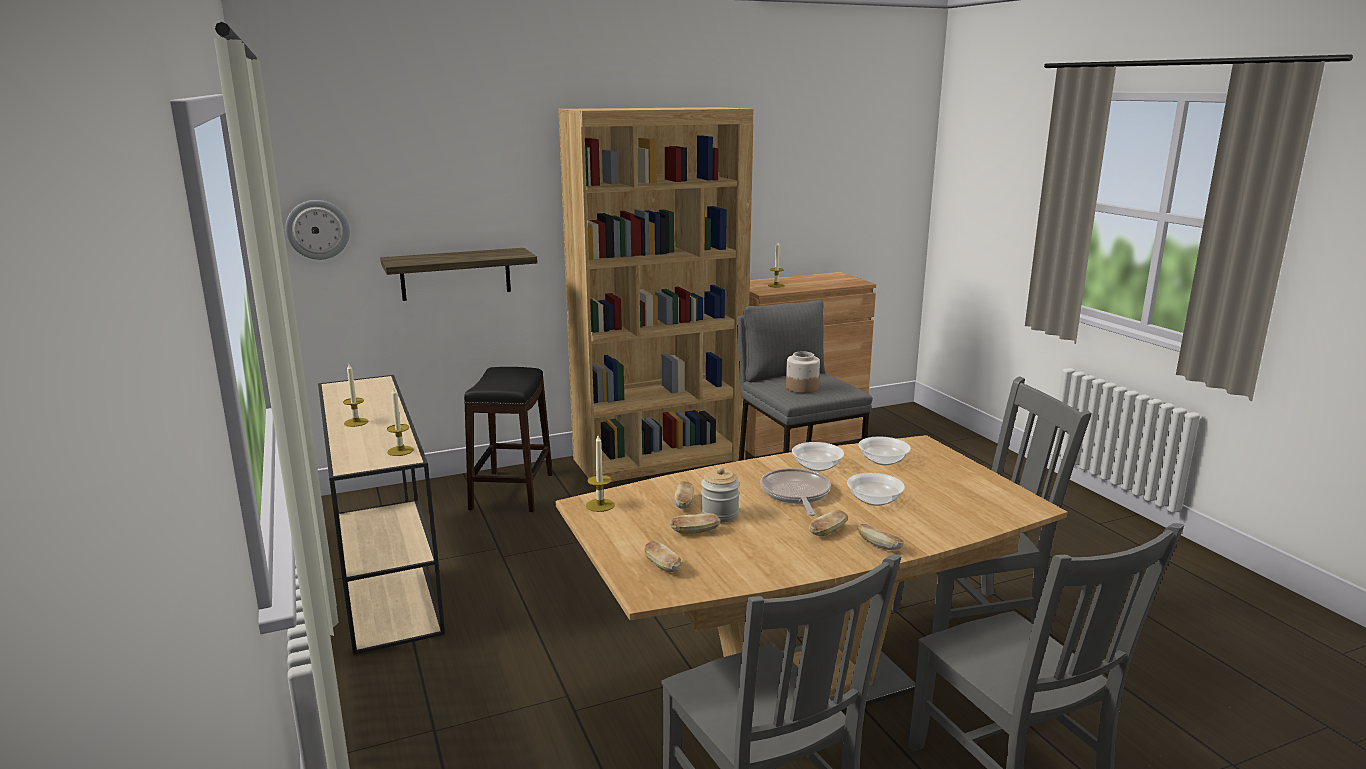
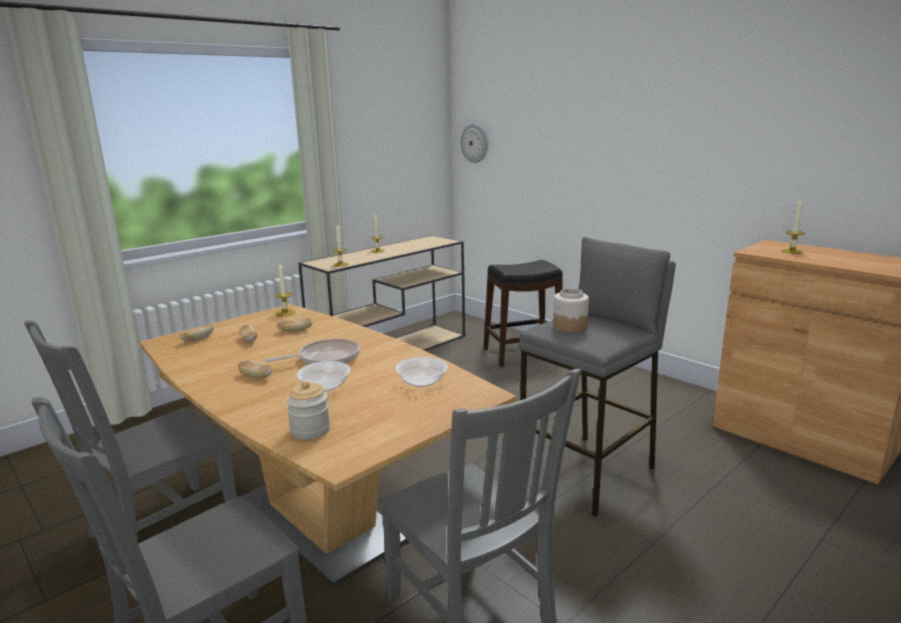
camera: 70 degrees right, 0 degrees up
(456, 274) = (540, 185): shelf -> none
(659, 459) = (643, 387): brown bookcase -> none
(720, 514) = (279, 342): jar -> jar (310, 430)
(817, 466) = (389, 359): bowl -> none
(879, 545) = (233, 396): bread -> none

